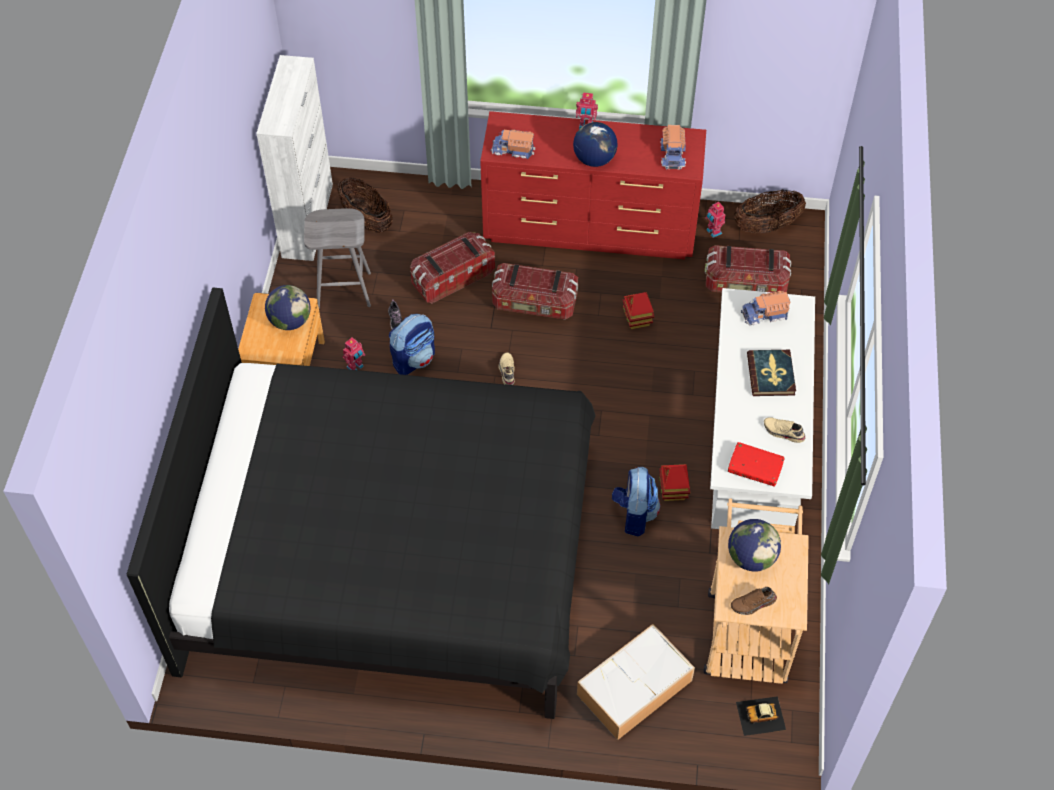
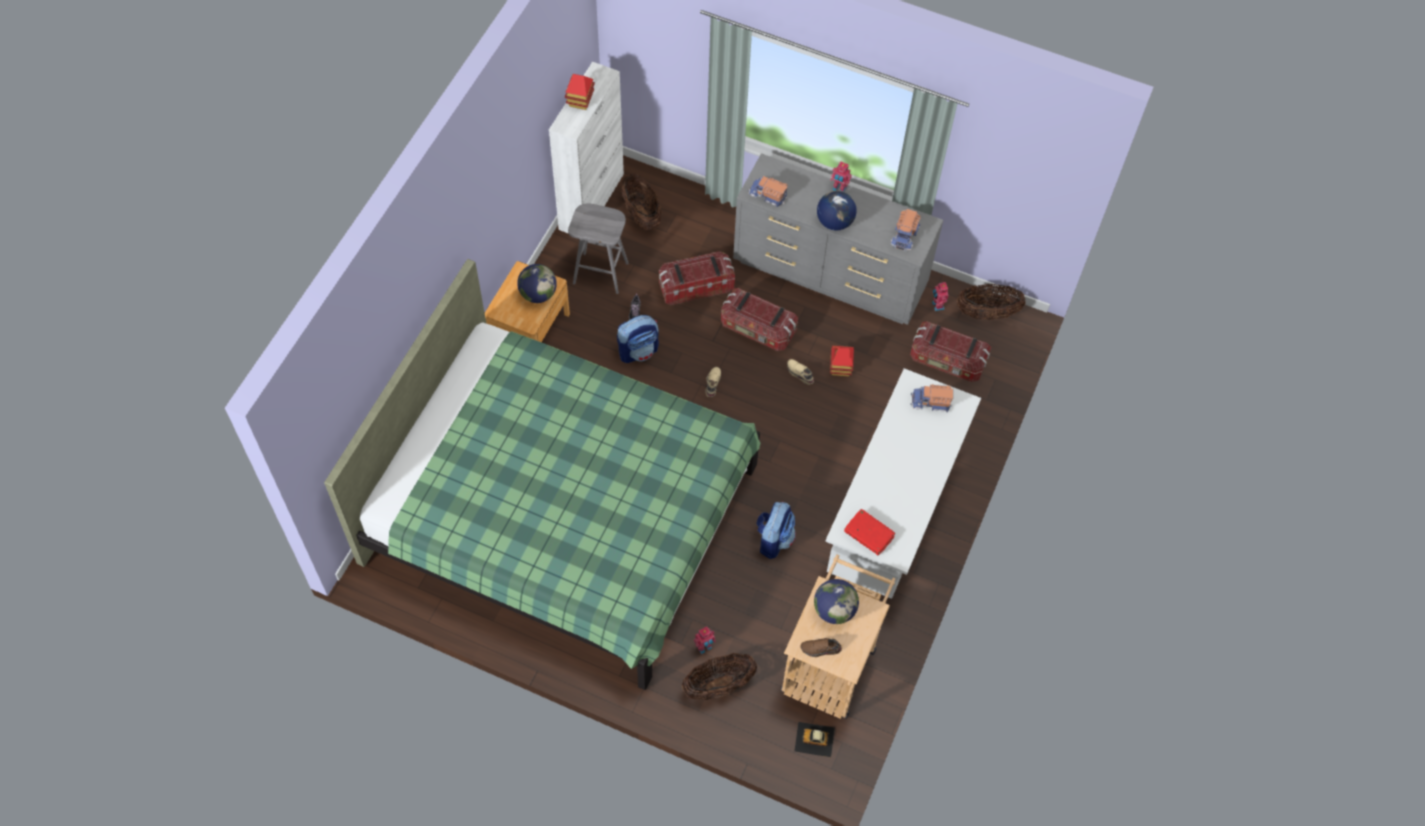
camera: 15 degrees right, 5 degrees up
(355, 367) = (587, 344): toy robot -> toy robot (704, 647)
(391, 554) = (562, 514): black bed -> green bed
(591, 230) = (830, 275): red dresser -> grey dresser
(633, 689) = (718, 685): storage box -> basket
(673, 491) = (814, 528): toy house -> toy house (580, 101)
(771, 374) = (915, 457): book -> none
(783, 433) = (904, 511): beige shoe -> beige shoe (799, 374)

